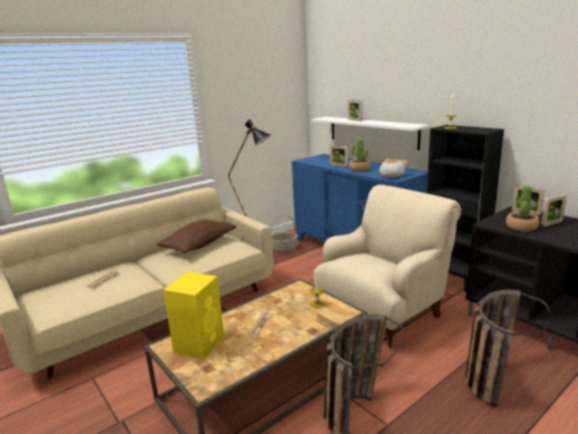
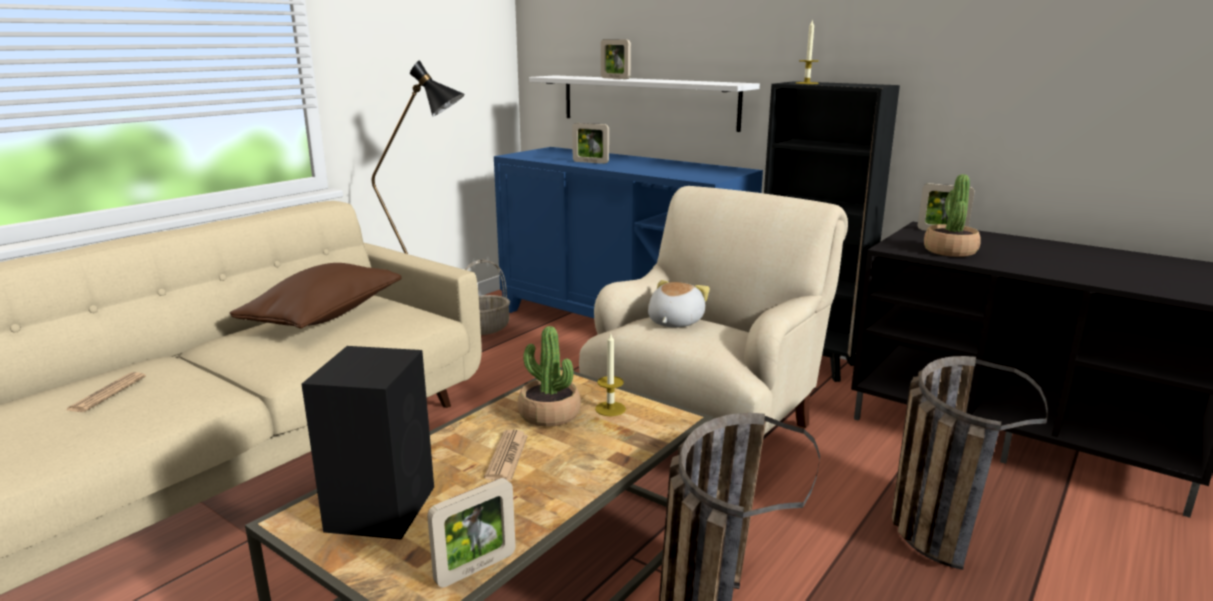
camera: 15 degrees left, 0 degrees up
(200, 343) = (382, 507): yellow speaker -> black speaker
(359, 169) = (633, 167): potted plant -> potted plant (549, 414)
(390, 176) = (697, 175): plush toy -> plush toy (674, 322)
(551, 224) = (993, 245): picture frame -> picture frame (476, 568)

